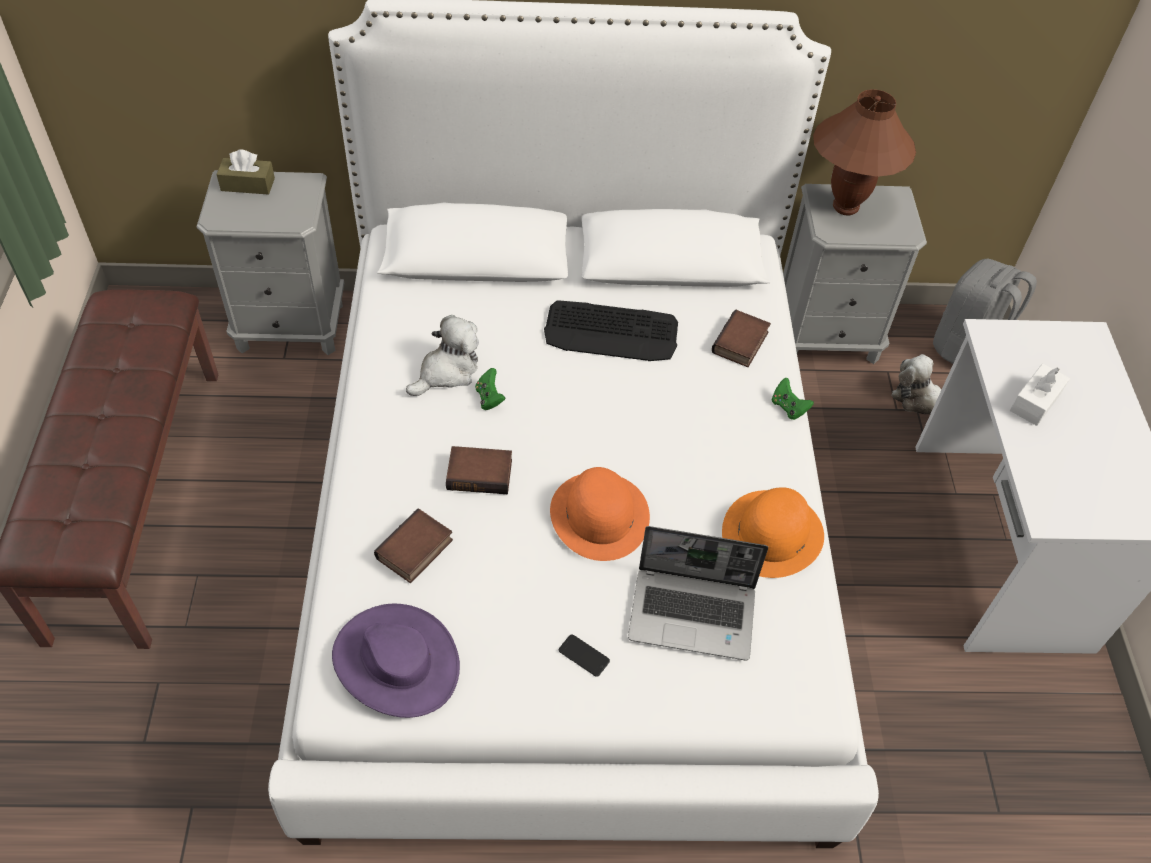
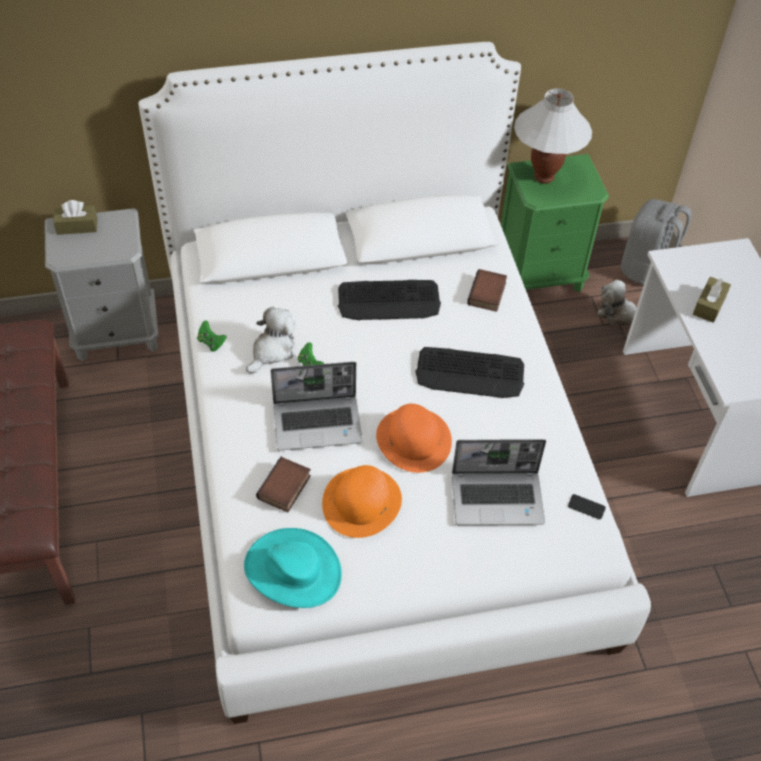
camera: 10 degrees left, 0 degrees up
(396, 661) = (293, 570): purple hat -> turquoise hat
(481, 473) = (318, 423): book -> laptop
(584, 656) = (427, 542): phone -> phone (586, 507)
(694, 441) = (470, 373): none -> keyboard
(772, 533) = (541, 431): orange hat -> orange hat (362, 501)
(788, 407) = (533, 337): green game controller -> green game controller (211, 342)
(826, 335) = (539, 275): grey nightstand -> green nightstand
(845, 207) = (544, 177): brown table lamp -> white table lamp
(1035, 402) = (709, 305): white tissue box -> brown tissue box

